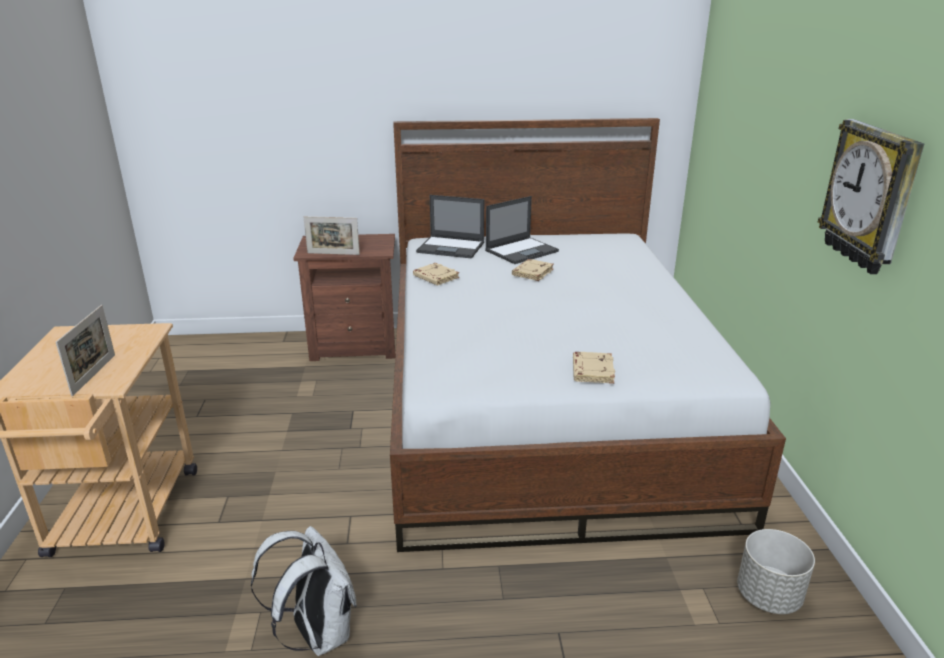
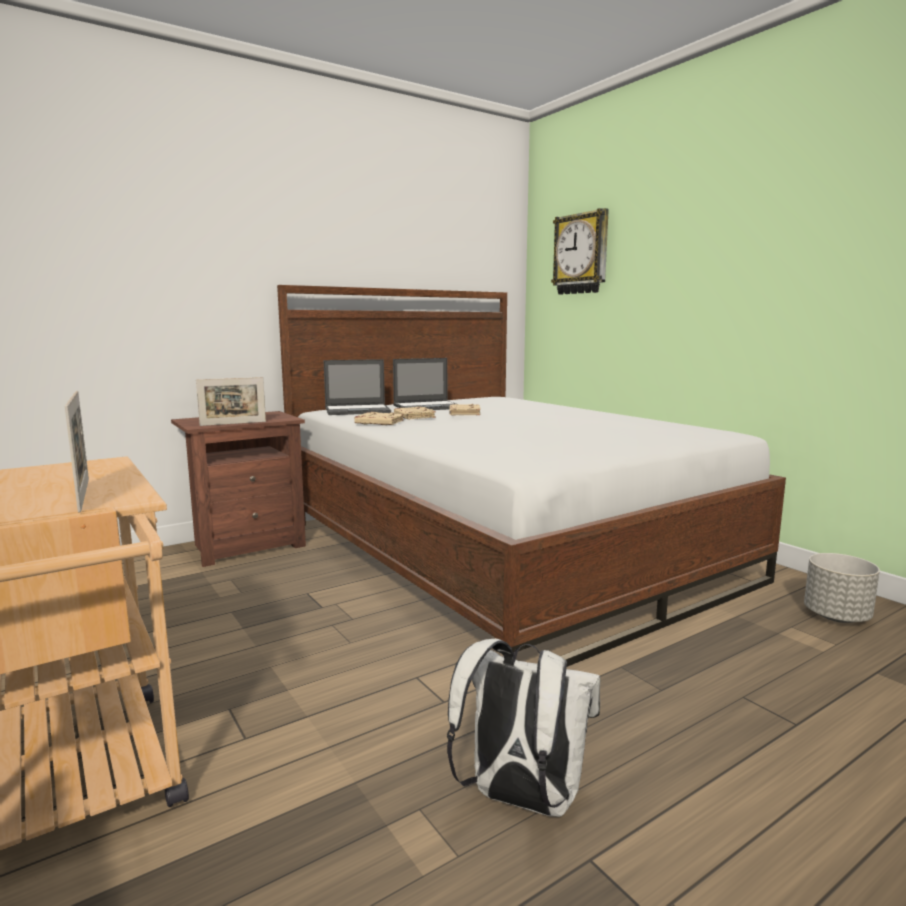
camera: 30 degrees left, 15 degrees down
(522, 251) = (428, 407): laptop -> laptop turned 45 degrees clockwise
(591, 371) = (633, 442): beige book -> beige book (413, 417)
(870, 196) = (790, 268): wall clock -> wall clock (581, 254)

